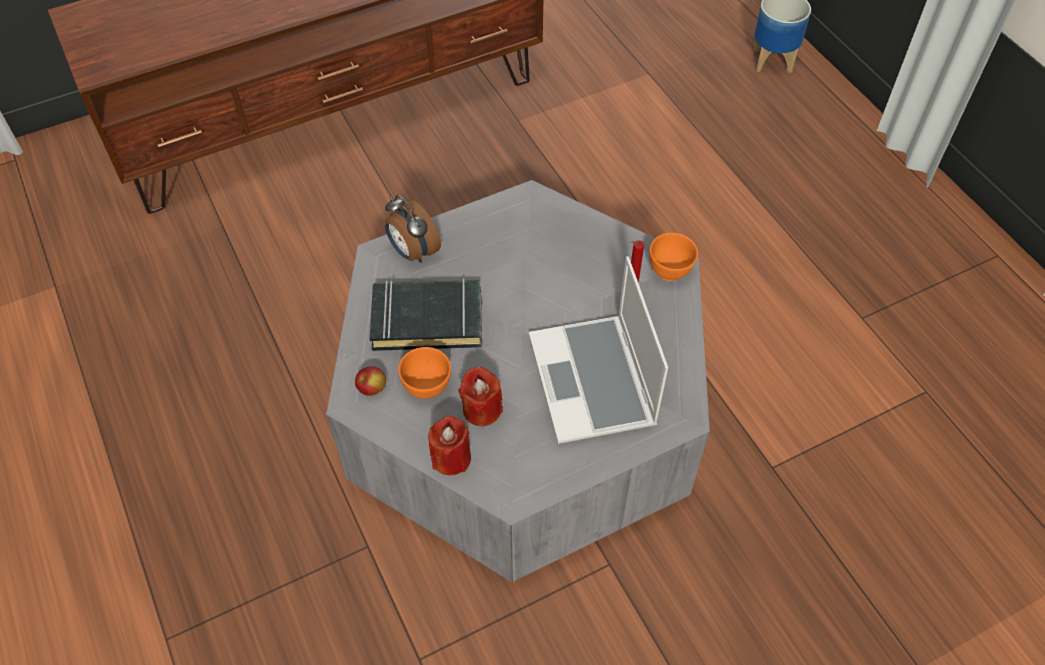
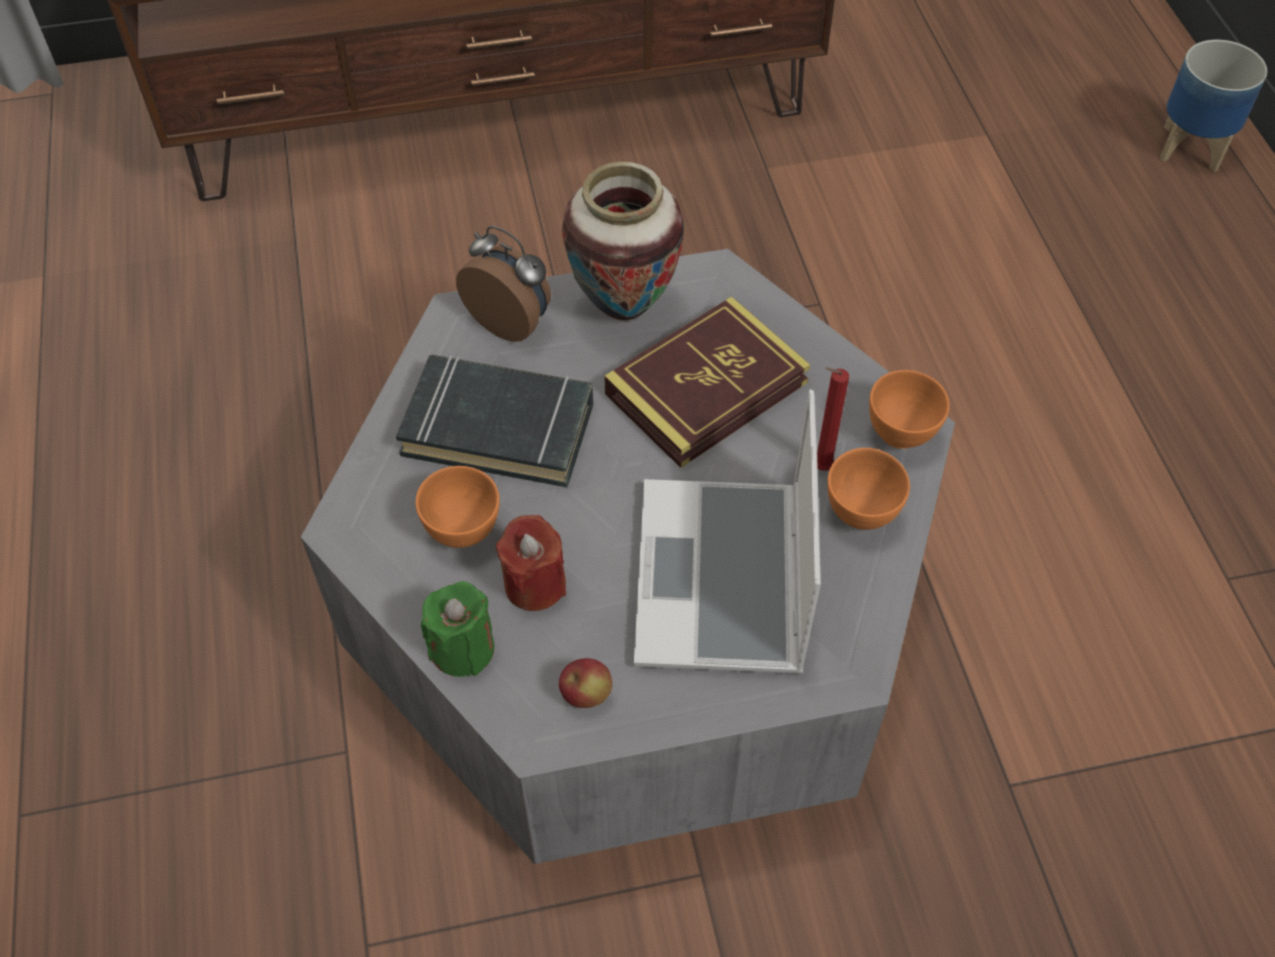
camera: 15 degrees right, 0 degrees up
(372, 389) = (381, 514): apple -> apple (586, 694)
(412, 252) = (511, 321): alarm clock -> alarm clock turned 150 degrees clockwise
(451, 458) = (462, 649): red candle -> green candle
(479, 229) = (623, 307): none -> vase
(546, 269) = (706, 388): none -> book
(661, 324) = (861, 514): none -> orange bowl

